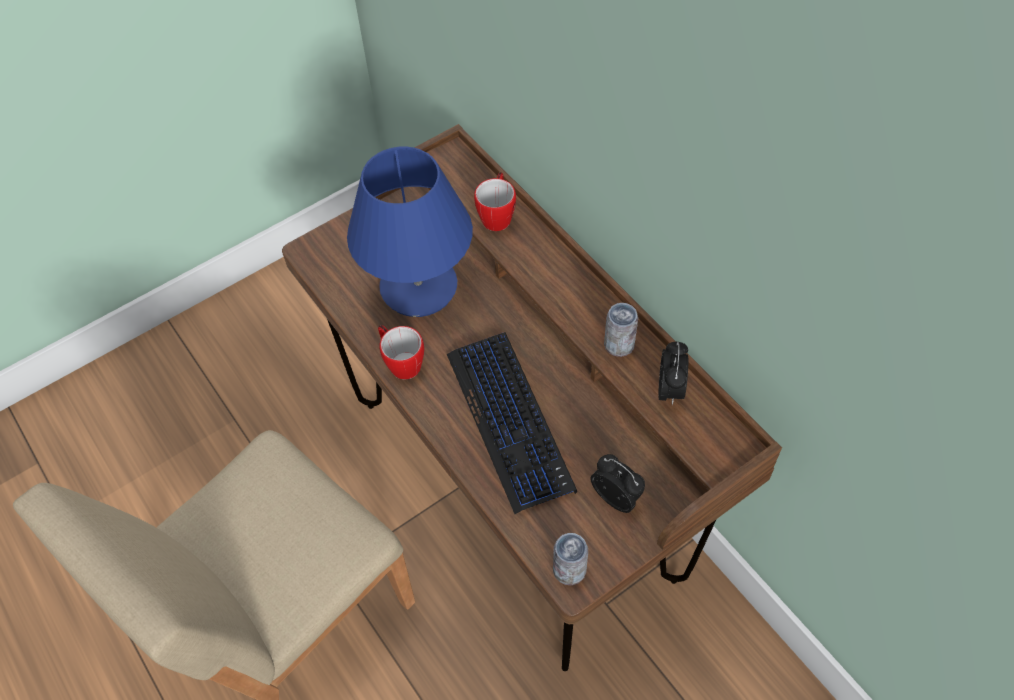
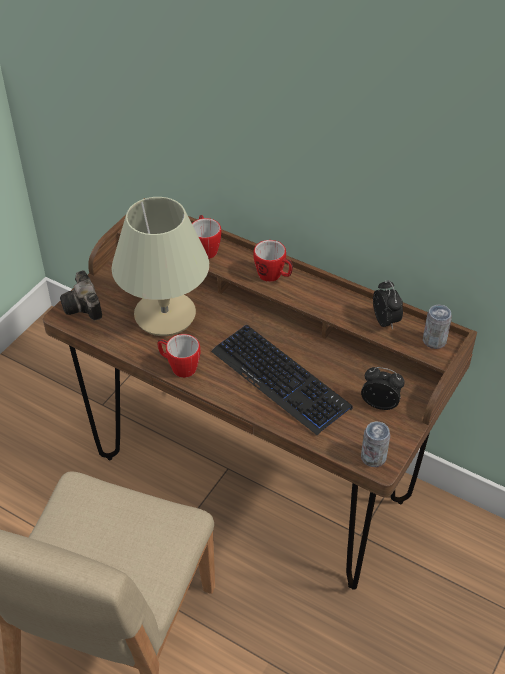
camera: 25 degrees left, 10 degrees down
(333, 247) = (84, 307): none -> camera
(419, 288) = (165, 316): blue table lamp -> beige table lamp
(561, 280) = (274, 276): none -> mug
(619, 345) = (336, 304): can -> can (434, 341)

